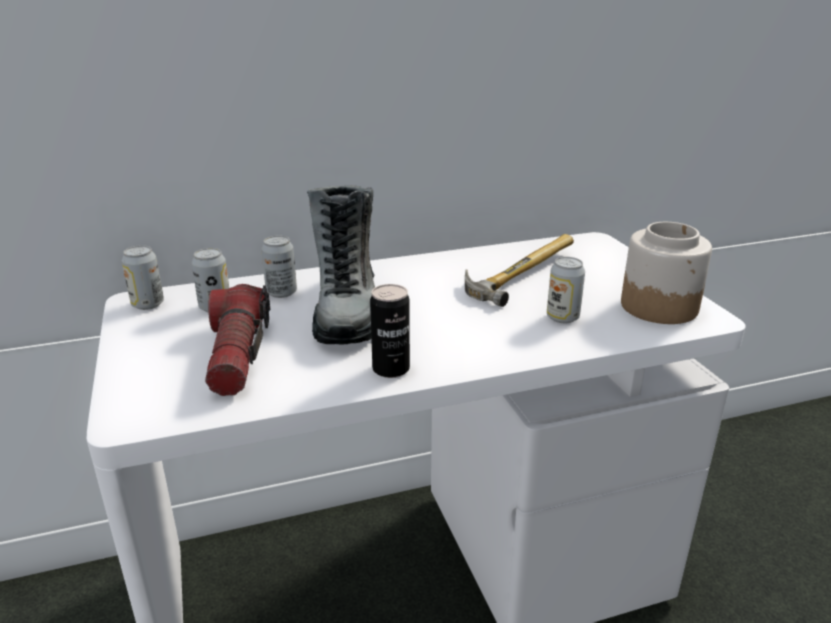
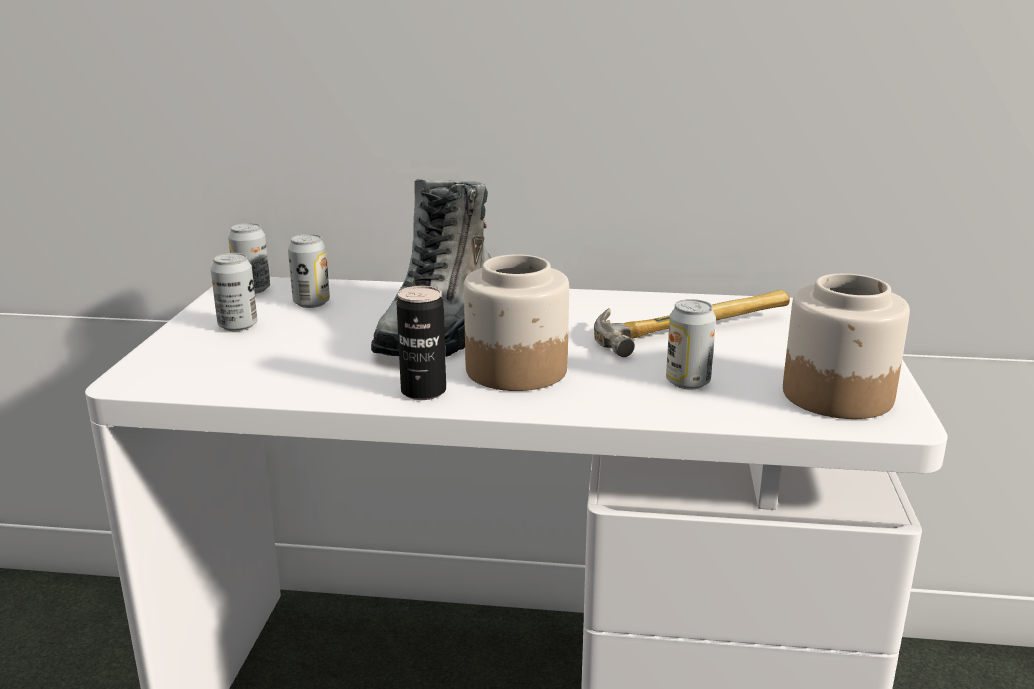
camera: 25 degrees right, 5 degrees down
(238, 355) = (286, 348): flashlight -> none
(281, 292) = (391, 301): can -> can (238, 326)
(439, 334) = (515, 370): none -> jar

